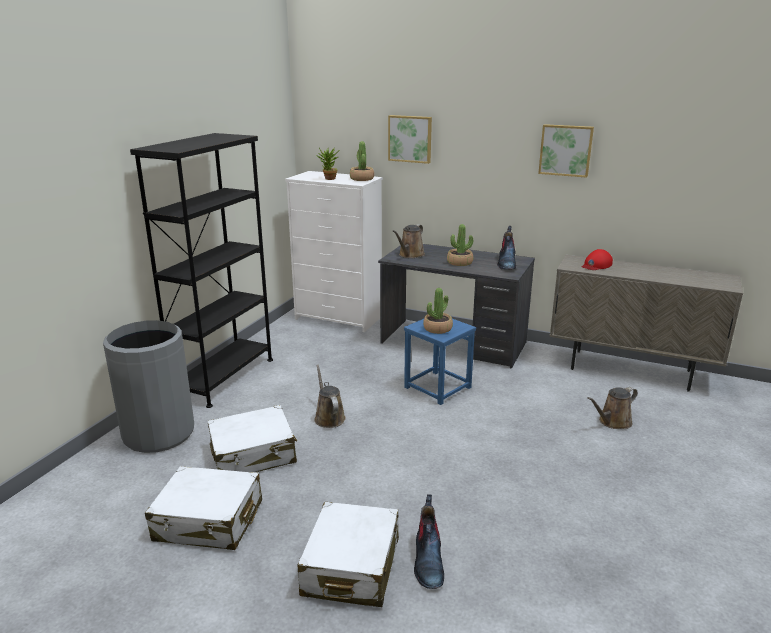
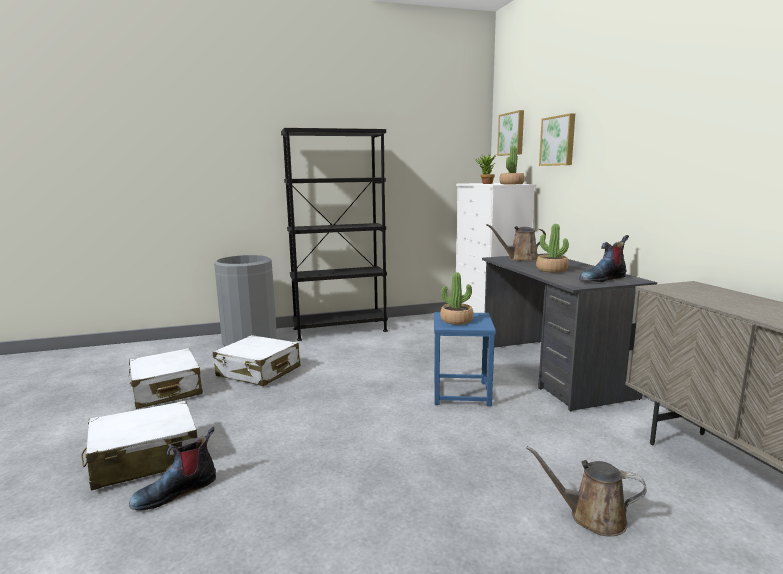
camera: 50 degrees right, 10 degrees down
(328, 417) = (341, 374): brown watering can -> none
(565, 150) = (702, 128): picture -> picture (512, 134)
(596, 265) = (708, 294): red cap -> none

